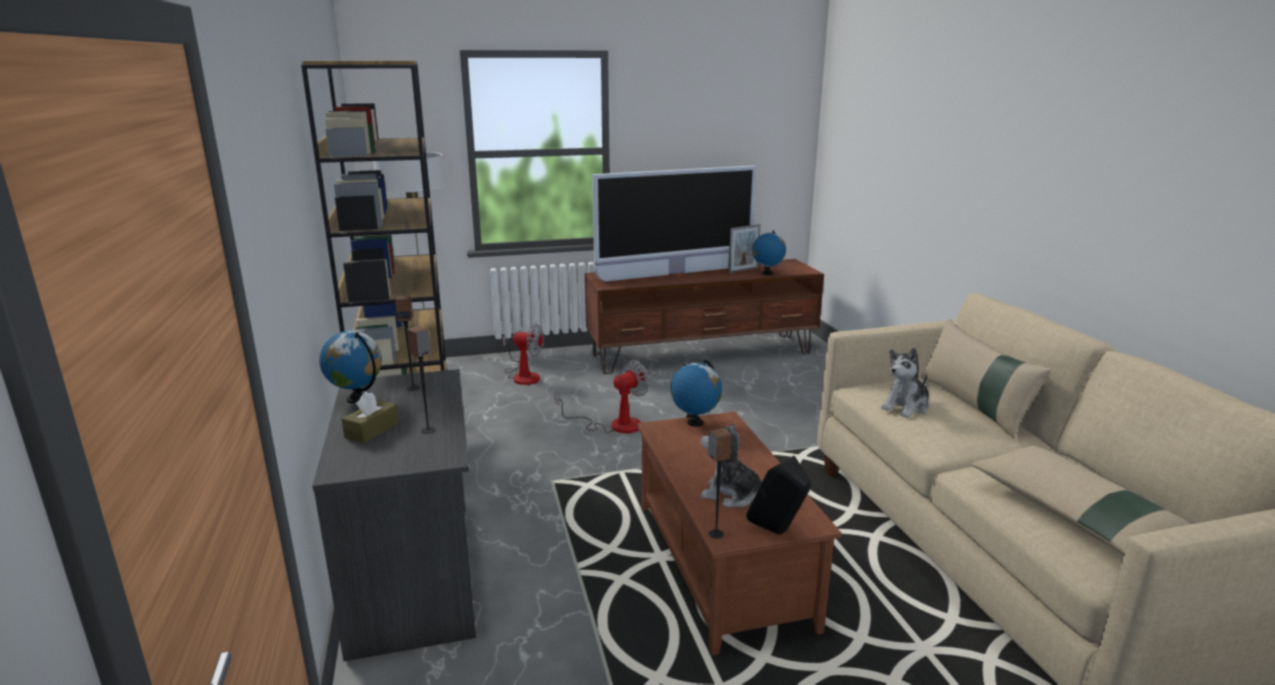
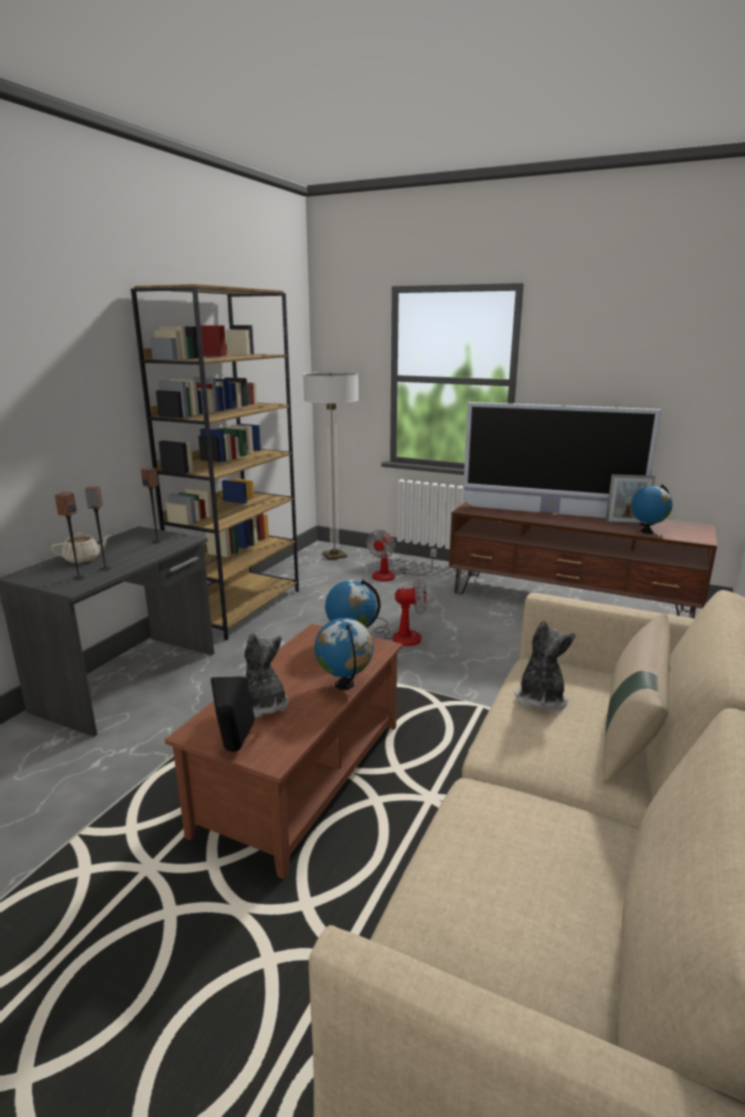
camera: 40 degrees right, 0 degrees up
(357, 399) = (119, 539): globe -> globe (345, 685)
(372, 430) = (83, 559): brown tissue box -> beige teapot
(523, 375) = (392, 575): fan -> fan turned 60 degrees clockwise
(715, 534) = (194, 726): speaker -> speaker (78, 577)
(906, 407) = (540, 698): plush toy -> plush toy turned 105 degrees clockwise
(1075, 516) = (491, 897): beige pillow -> none

